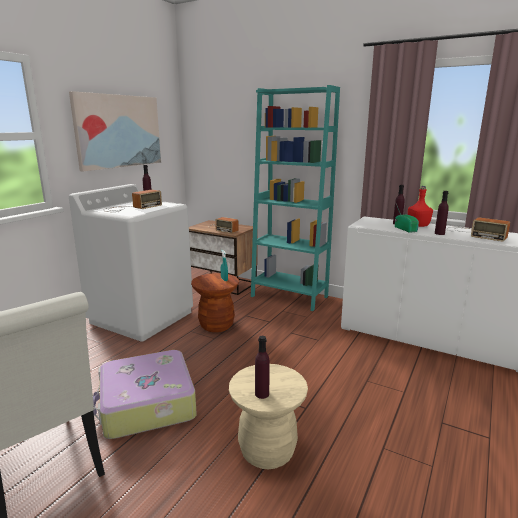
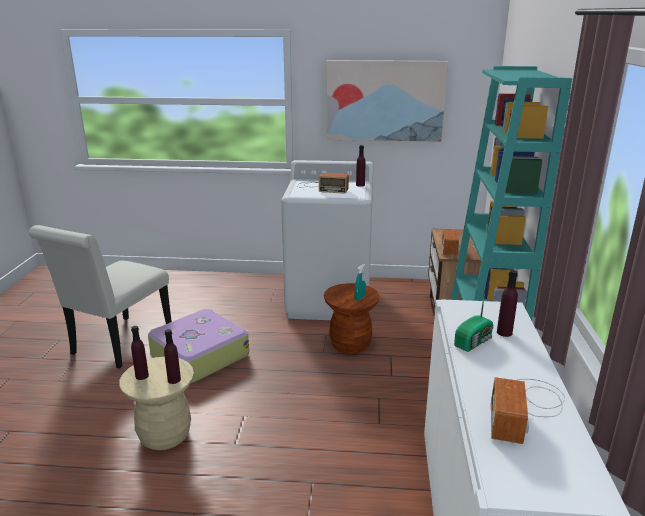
camera: 65 degrees right, 5 degrees up
(418, 225) = (515, 351): red bottle -> none
(439, 233) = (481, 373): purple bottle -> purple bottle (174, 380)

